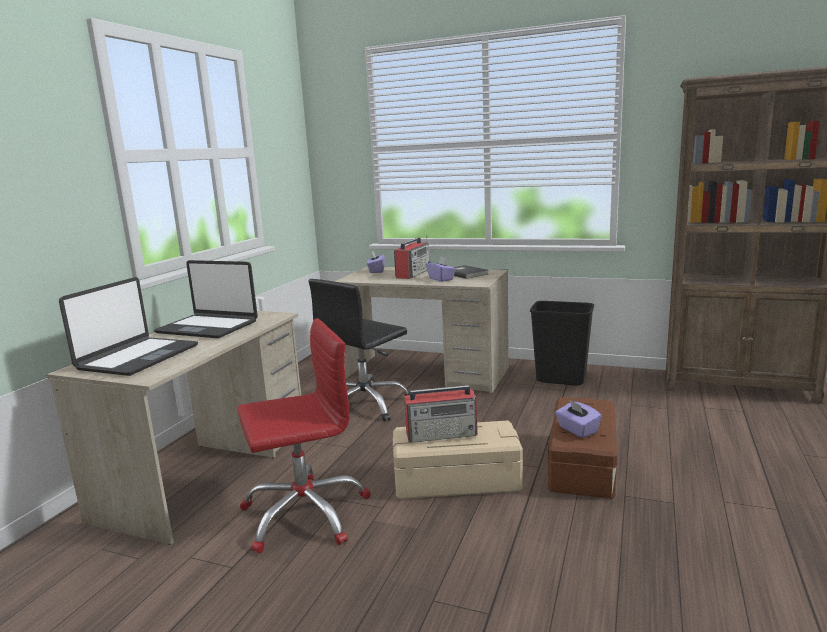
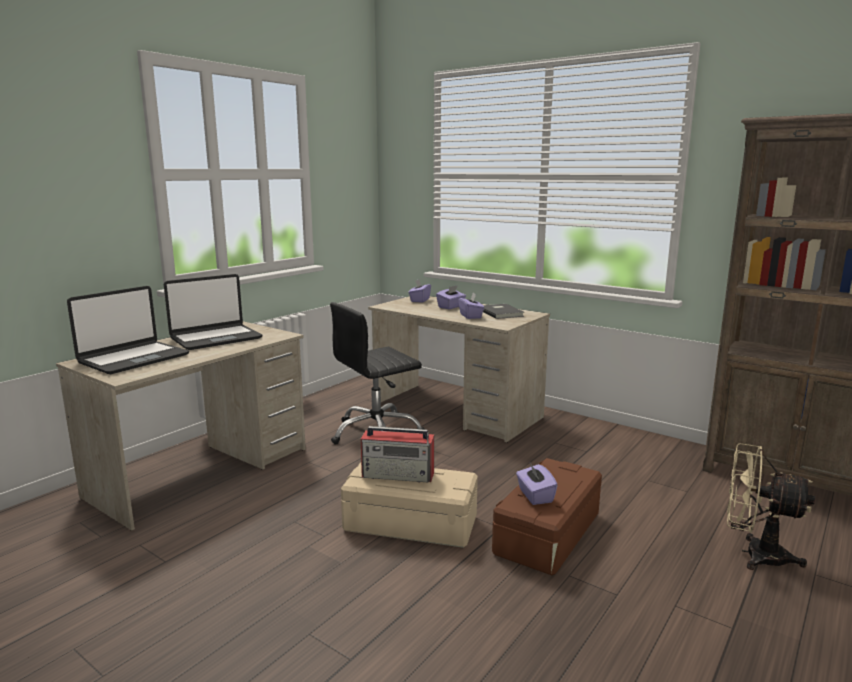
camera: 15 degrees right, 0 degrees up
(208, 327) = (215, 338): laptop -> laptop turned 75 degrees counterclockwise
(305, 513) = (255, 526): red office chair -> none
(413, 273) = (451, 307): radio -> purple tissue box
(561, 379) = (590, 439): black trash can -> none
(751, 448) = (754, 554): none -> beige fan

